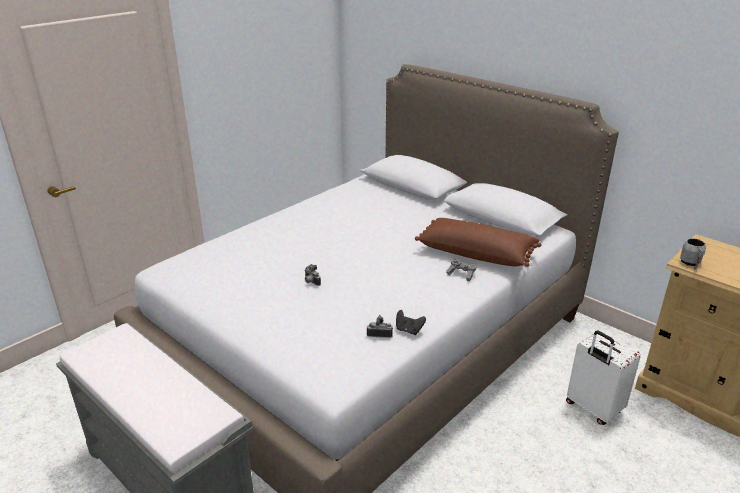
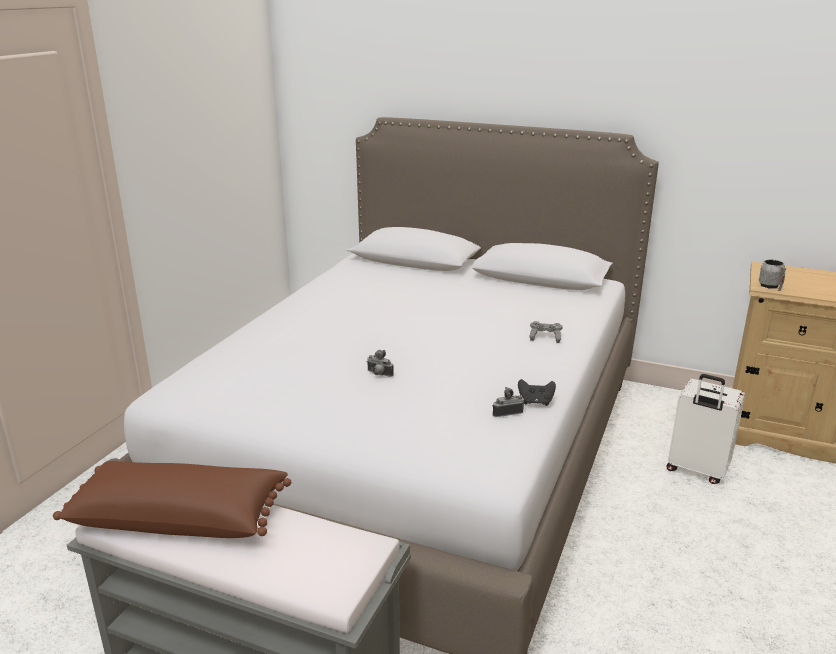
camera: 20 degrees left, 5 degrees down
(476, 253) = (543, 315): brown pillow -> brown pillow (180, 517)

